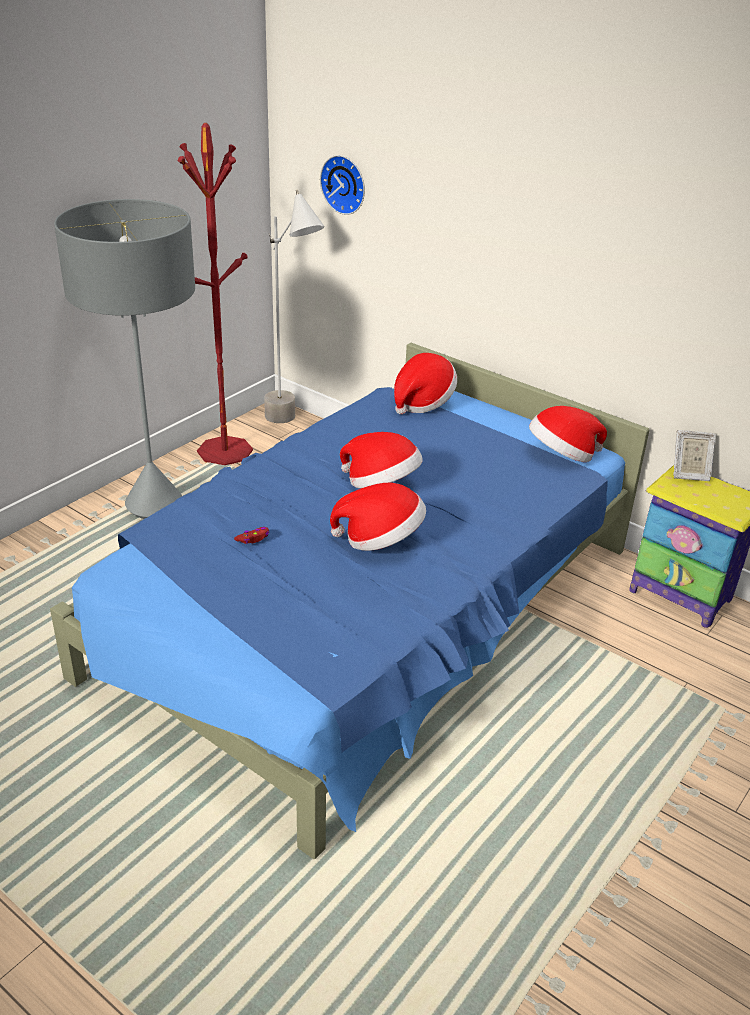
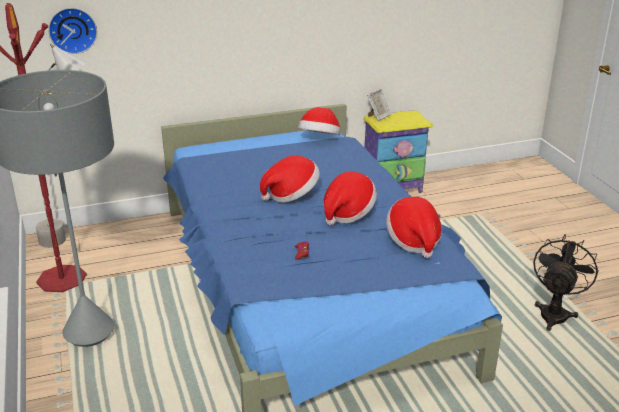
camera: 55 degrees left, 5 degrees down
(422, 402) = (214, 154): hat -> hat (413, 241)
(541, 887) = (555, 313): none -> black fan

